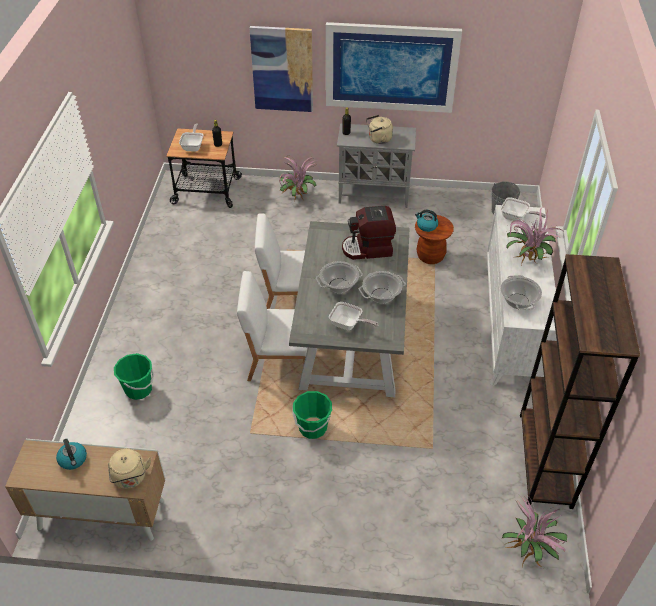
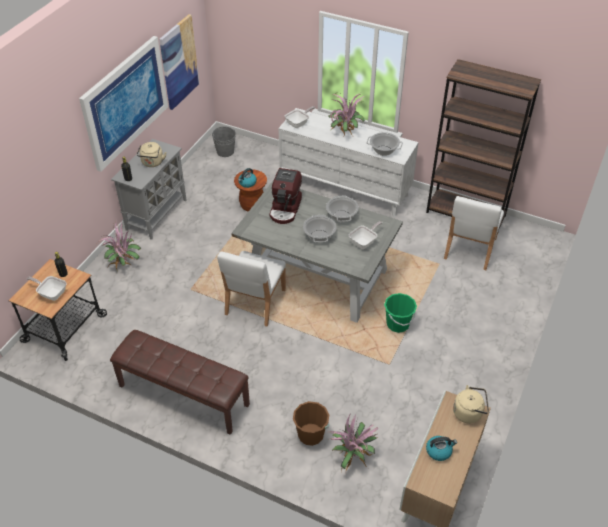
camera: 70 degrees left, 0 degrees up
(138, 389) = (311, 434): green bucket -> brown bucket
(158, 286) = (183, 395): none -> brown bench
(278, 360) = (320, 328): white chair -> white chair (469, 249)
(282, 69) = (62, 167): picture -> picture (179, 62)
(530, 551) = (530, 245): potted plant -> potted plant (353, 456)

